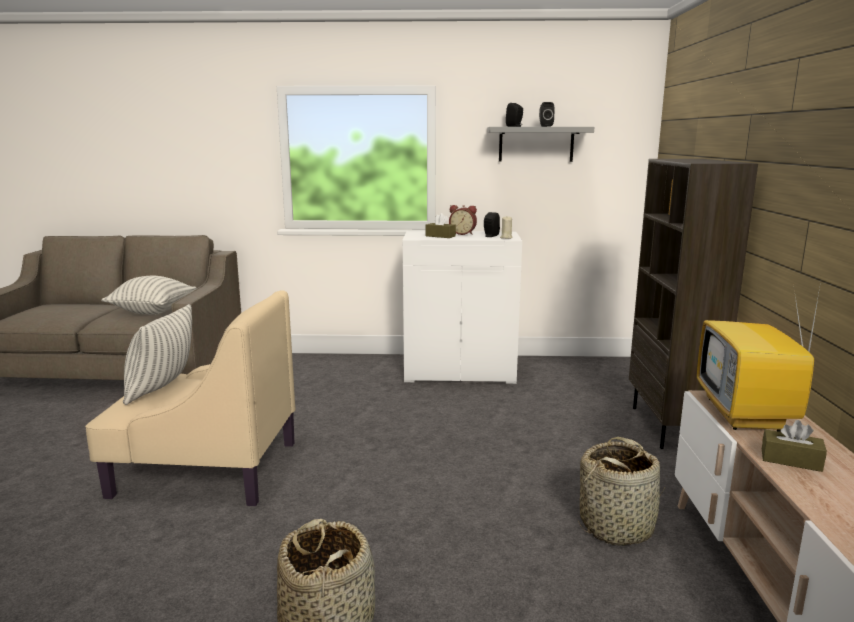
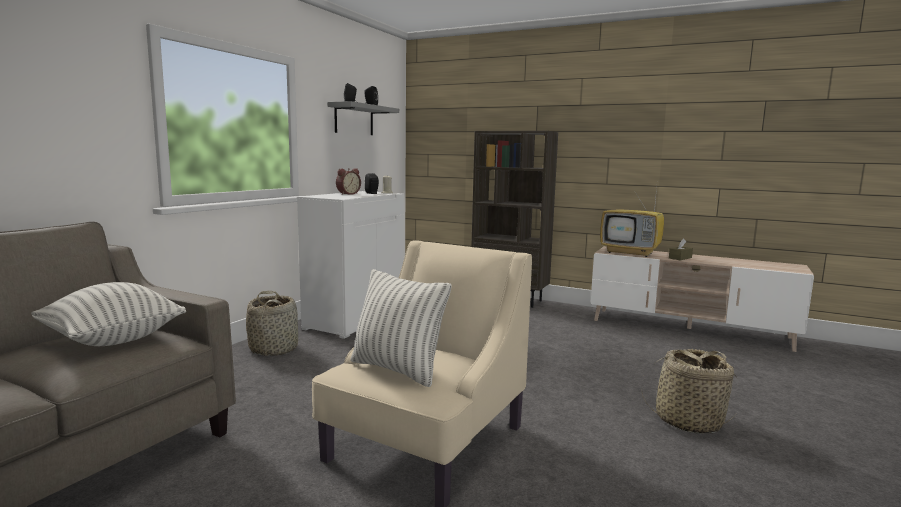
camera: 65 degrees left, 5 degrees down
(440, 236) = (347, 196): brown tissue box -> none
(617, 526) = (607, 335): basket -> basket (274, 349)

